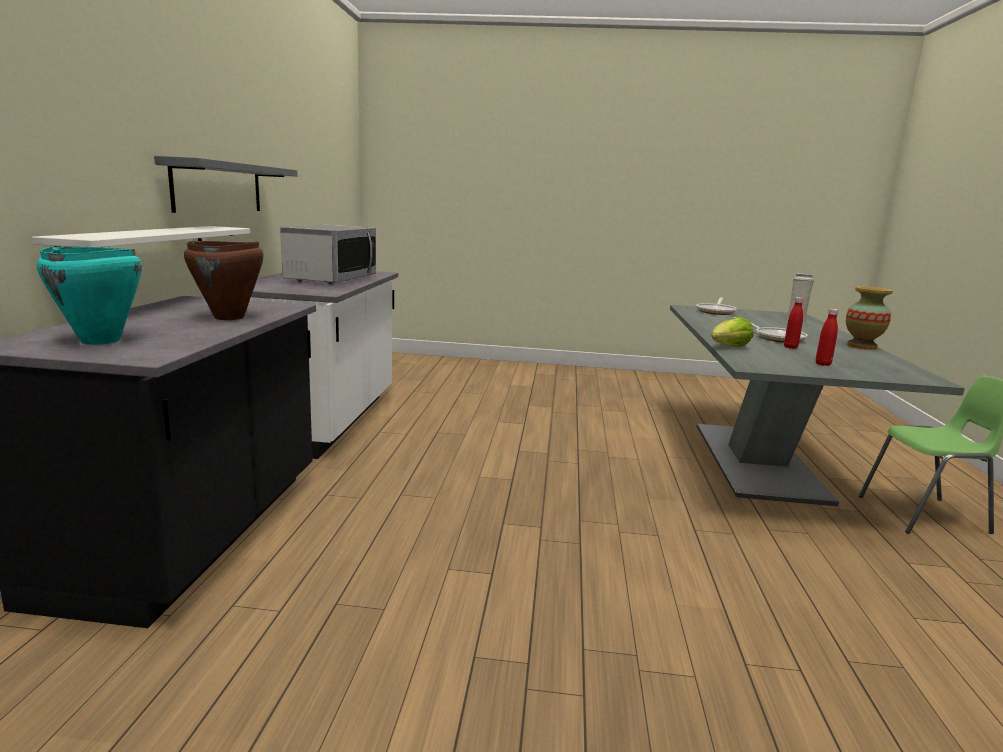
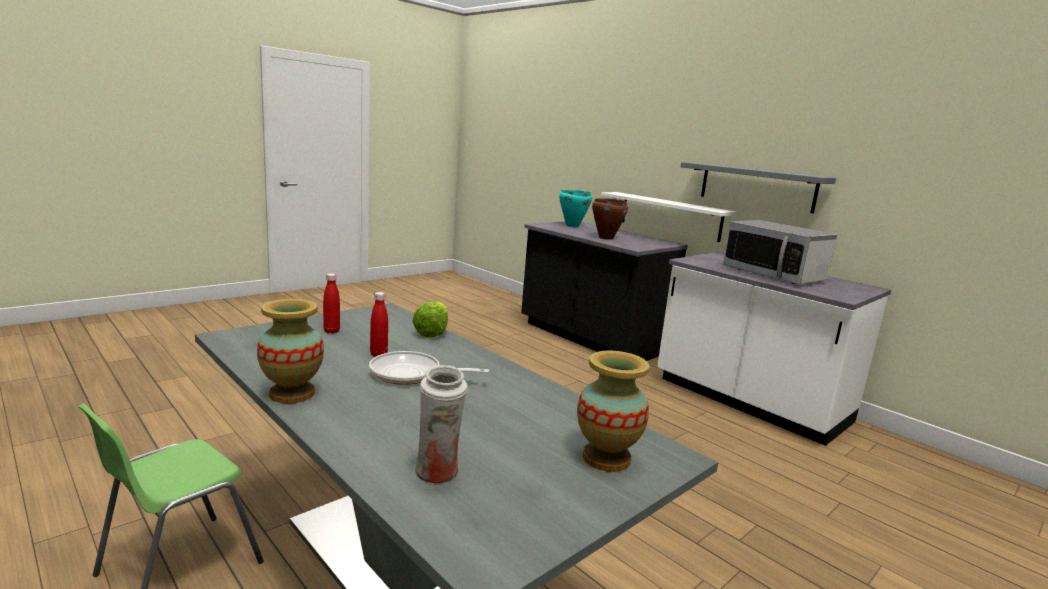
camera: 130 degrees right, 0 degrees up
(716, 311) = (606, 458): frying pan -> vase

